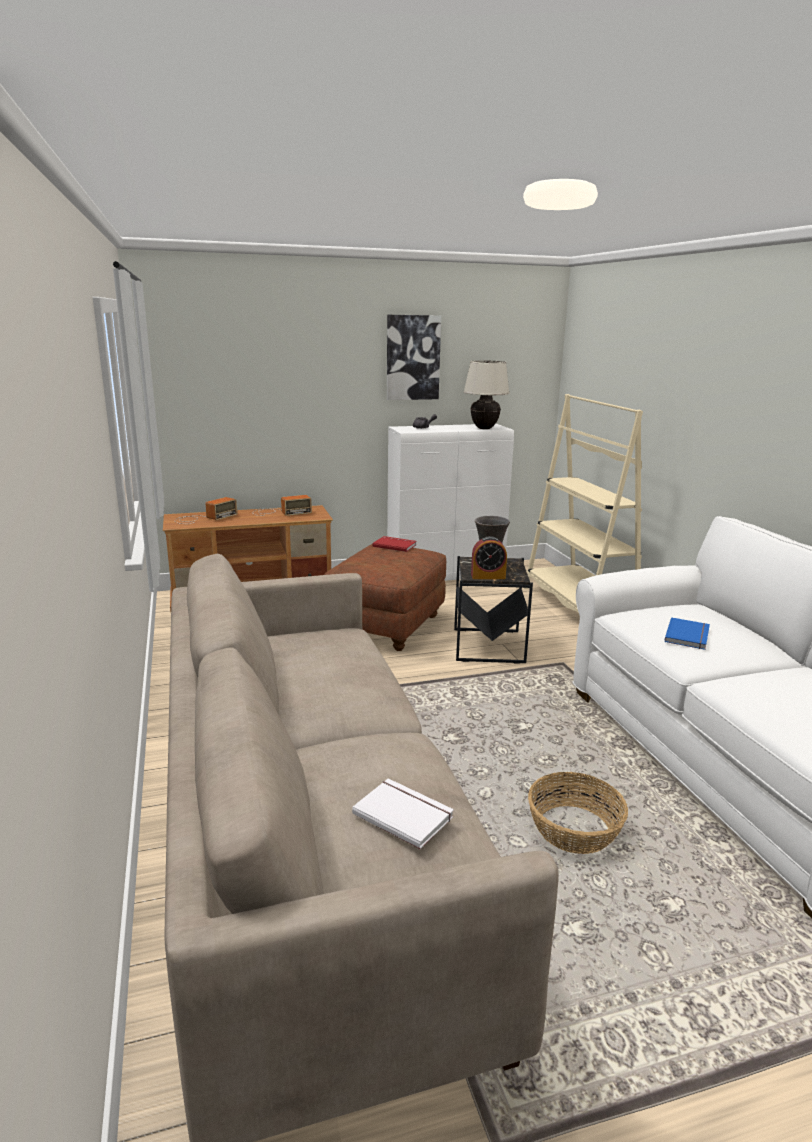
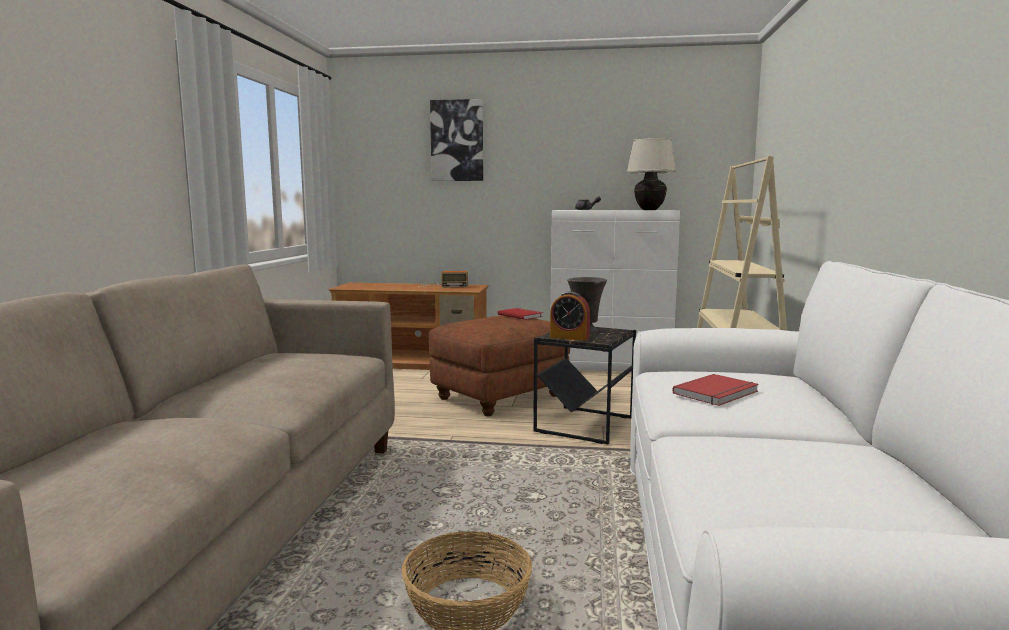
camera: 25 degrees right, 10 degrees down
(203, 518) = (372, 285): radio -> none
(404, 814) = (103, 471): white book -> none
(412, 357) = (582, 142): picture -> picture (457, 141)
(689, 636) = (718, 393): blue book -> red book

